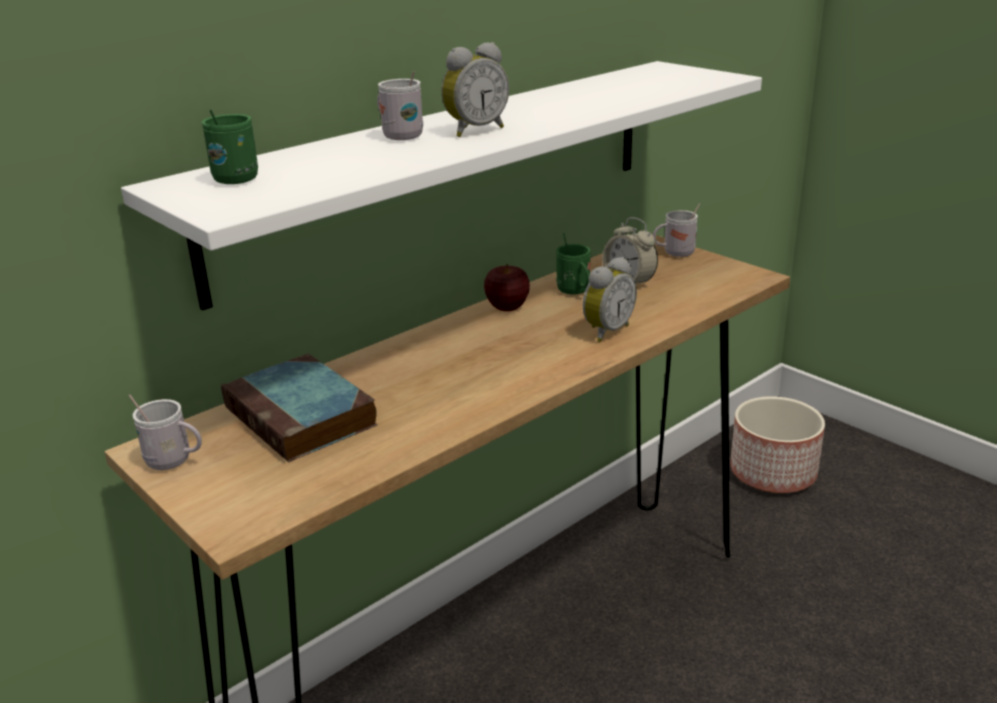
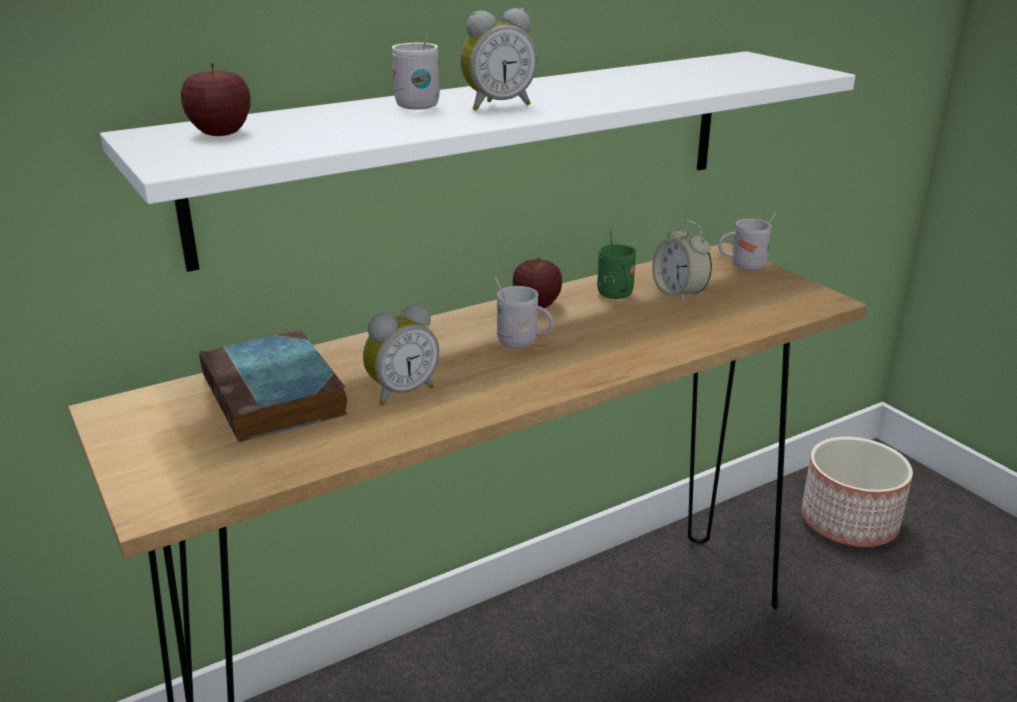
camera: 10 degrees right, 0 degrees up
(175, 462) = (128, 426): white mug -> white mug (523, 343)
(239, 178) = (220, 133): green mug -> apple
(605, 331) = (632, 343): alarm clock -> alarm clock (401, 392)

